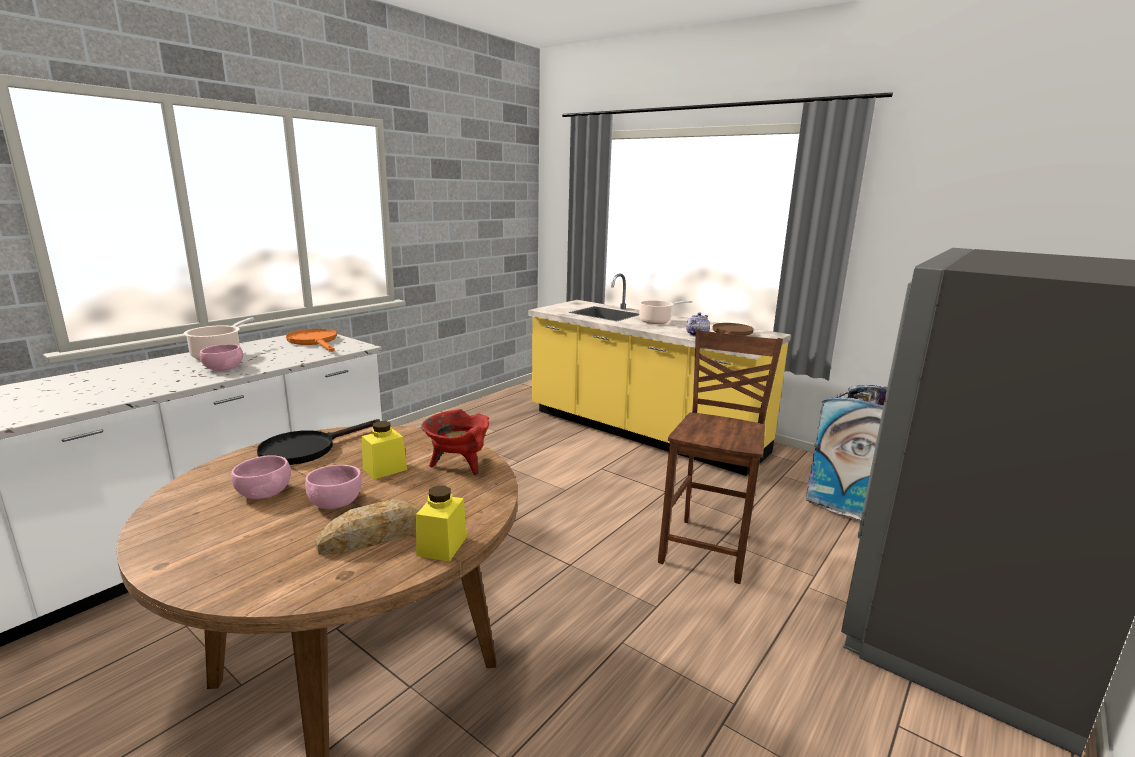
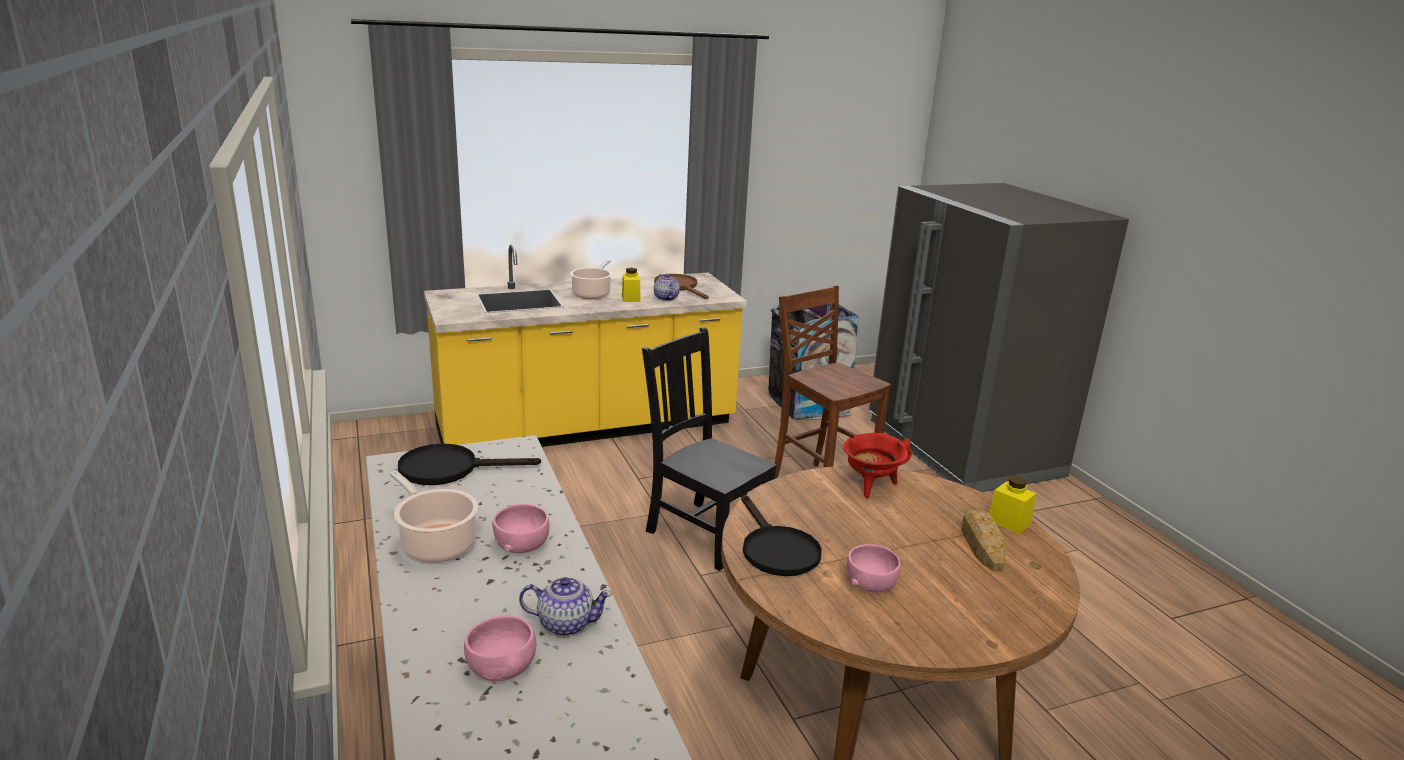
camera: 60 degrees left, 5 degrees up
(124, 391) = (565, 623): none -> teapot
(315, 341) = (450, 469): orange frying pan -> black frying pan
(336, 501) = (912, 551): pink bowl -> pink bowl (502, 666)
(385, 469) = (857, 519): yellow jar -> yellow jar (631, 298)
(560, 514) = (704, 532): none -> black chair

